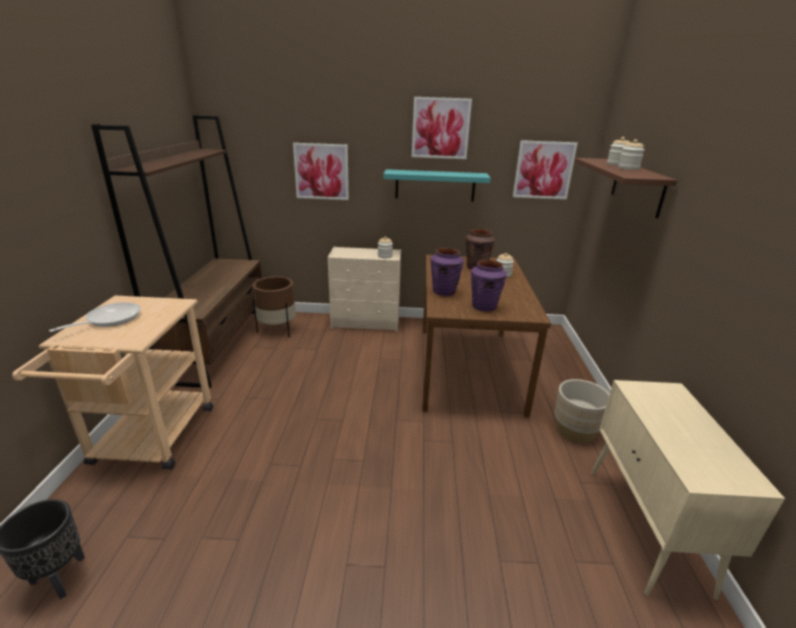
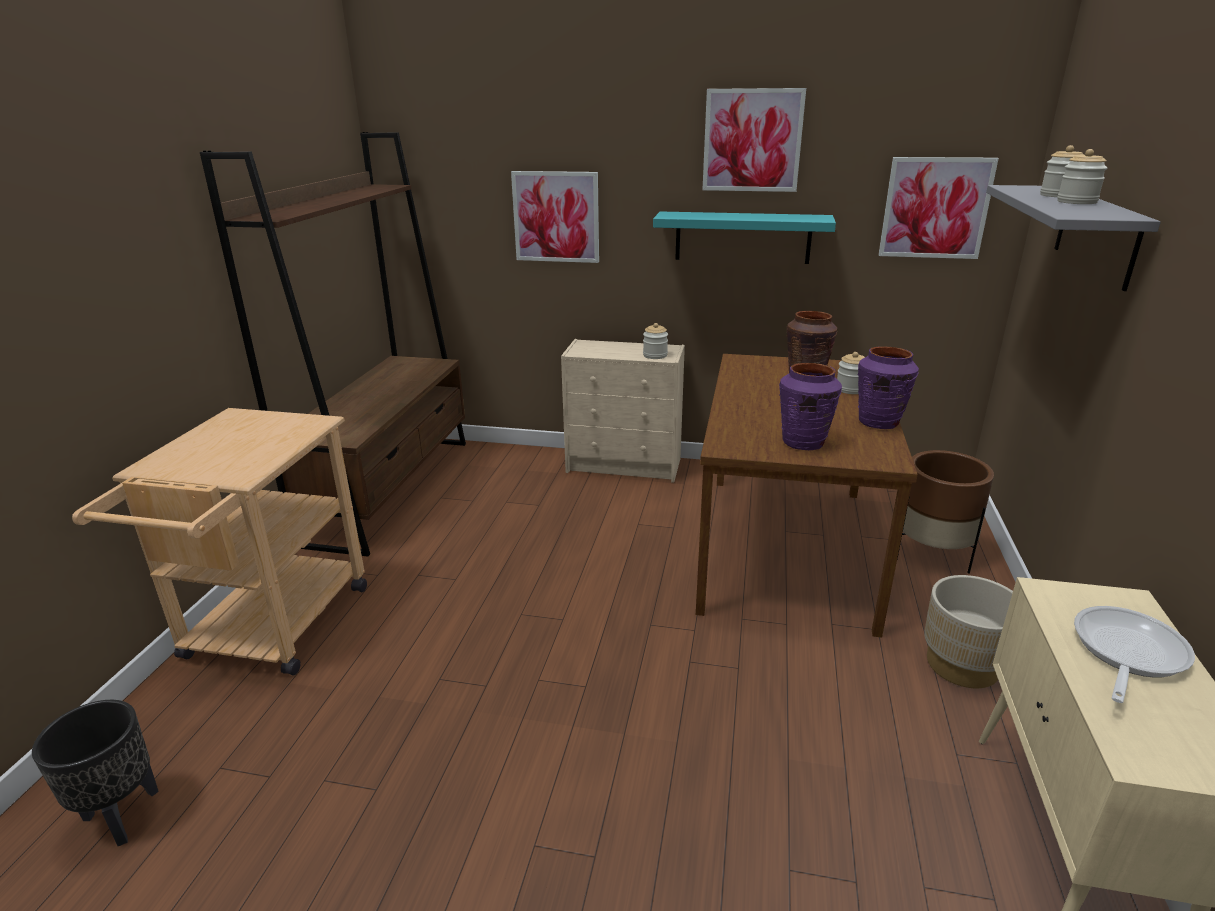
camera: 10 degrees right, 0 degrees up
(109, 319) = (213, 443): frying pan -> frying pan (1125, 653)
(277, 330) = (481, 472): brown planter -> brown planter (931, 556)
(444, 292) = (739, 416): purple vase -> purple vase (878, 422)
(637, 186) = (1096, 235): brown shelf -> grey shelf

